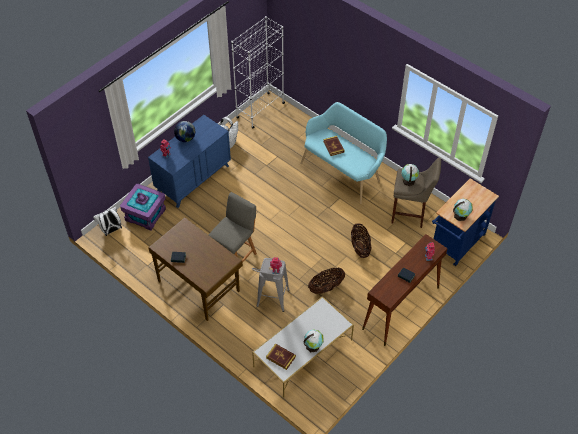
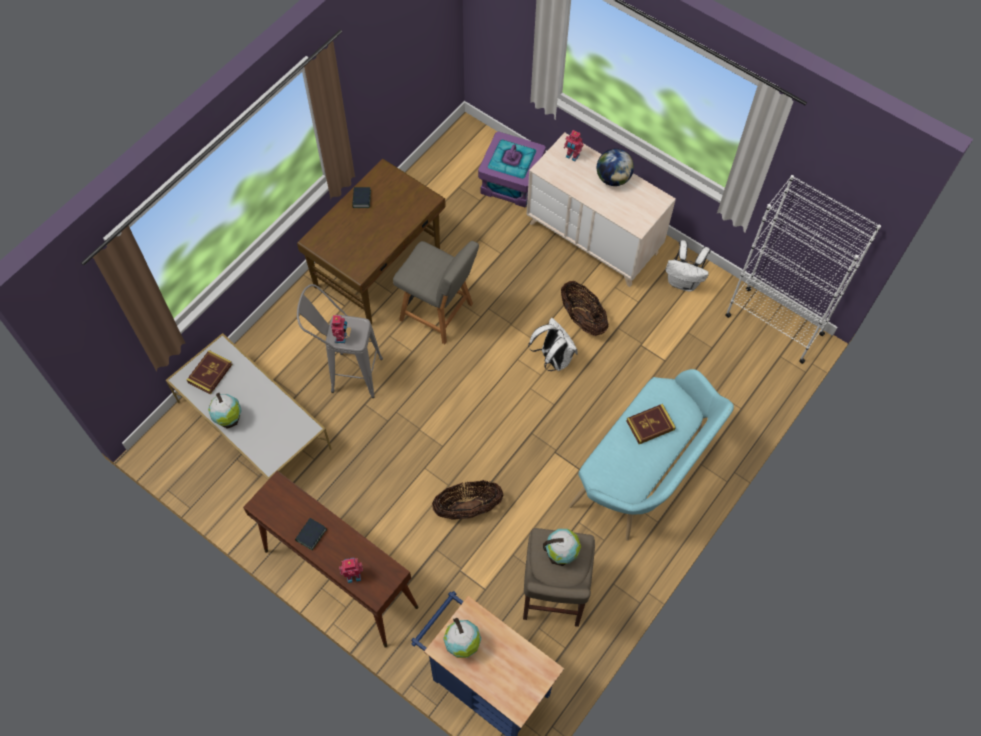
camera: 85 degrees right, 10 degrees up
(111, 230) = (476, 143): white backpack -> white backpack (553, 359)
(193, 179) = (594, 238): blue dresser -> beige dresser
(326, 287) = (380, 454): basket -> basket (582, 318)

